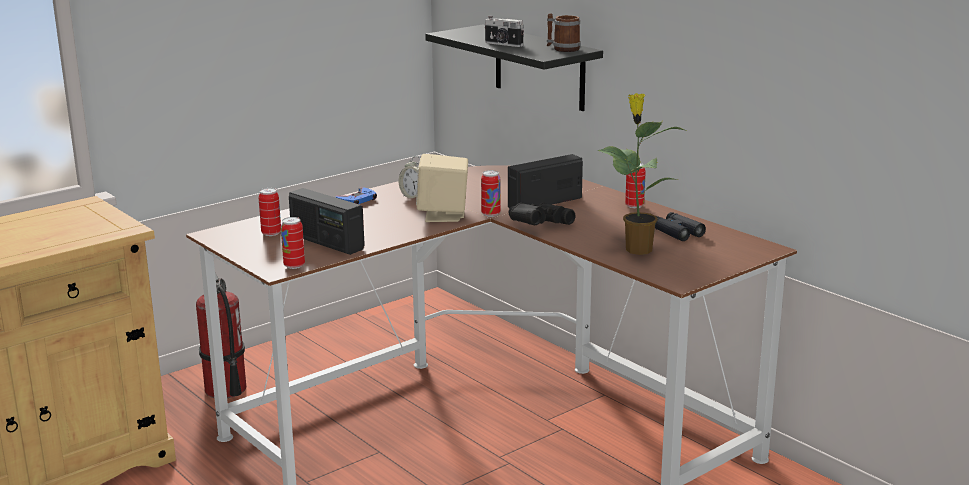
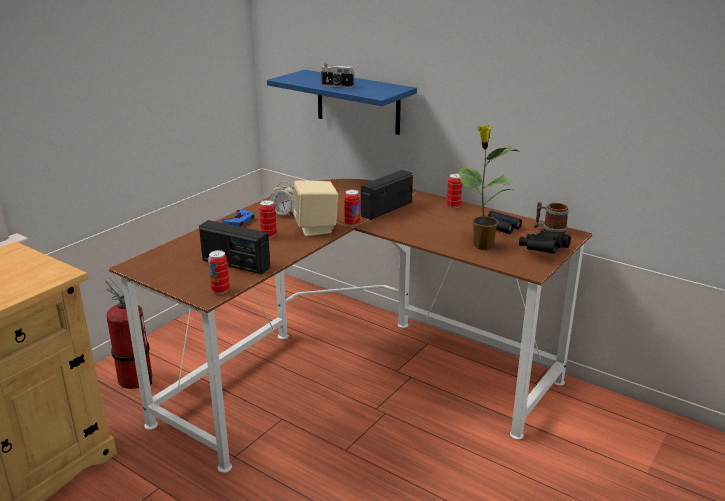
camera: 15 degrees left, 5 degrees up
(271, 233) = (183, 260): can -> can (268, 235)
(538, 226) = (395, 231): black binoculars -> black binoculars (543, 251)
(539, 67) = (358, 102): black shelf -> blue shelf
(562, 48) = (385, 88): mug -> mug (549, 230)

